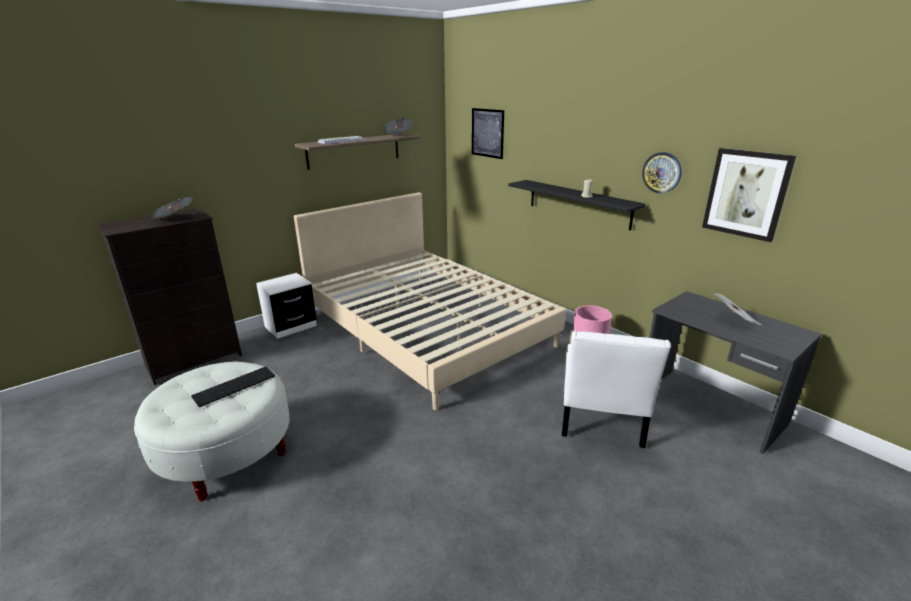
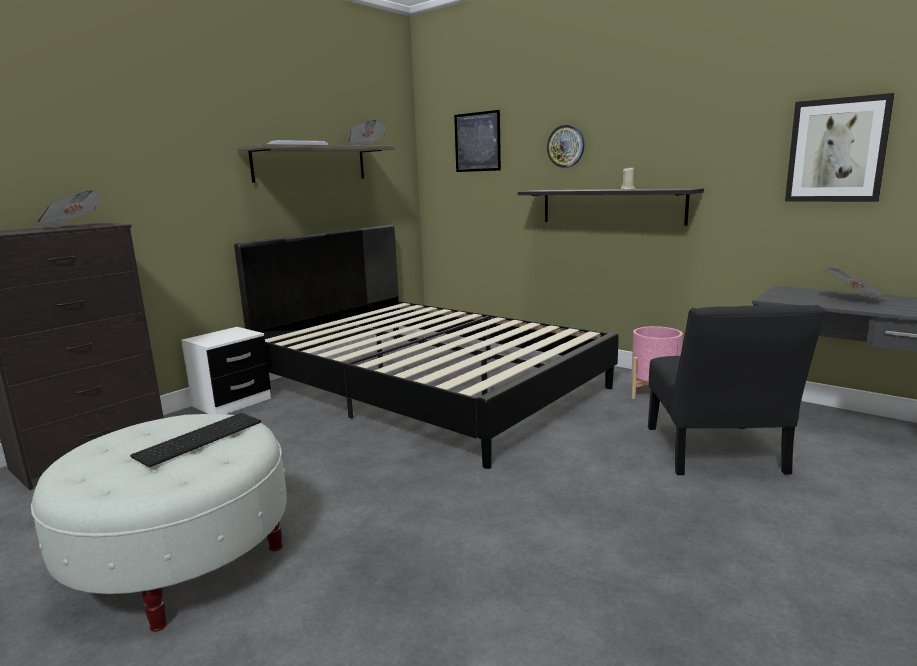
camera: 10 degrees left, 10 degrees down
(426, 328) = (429, 387): beige bed -> black bed
(600, 420) = (715, 454): white chair -> black chair
(662, 172) = (722, 146): wall clock -> wall clock (566, 146)

